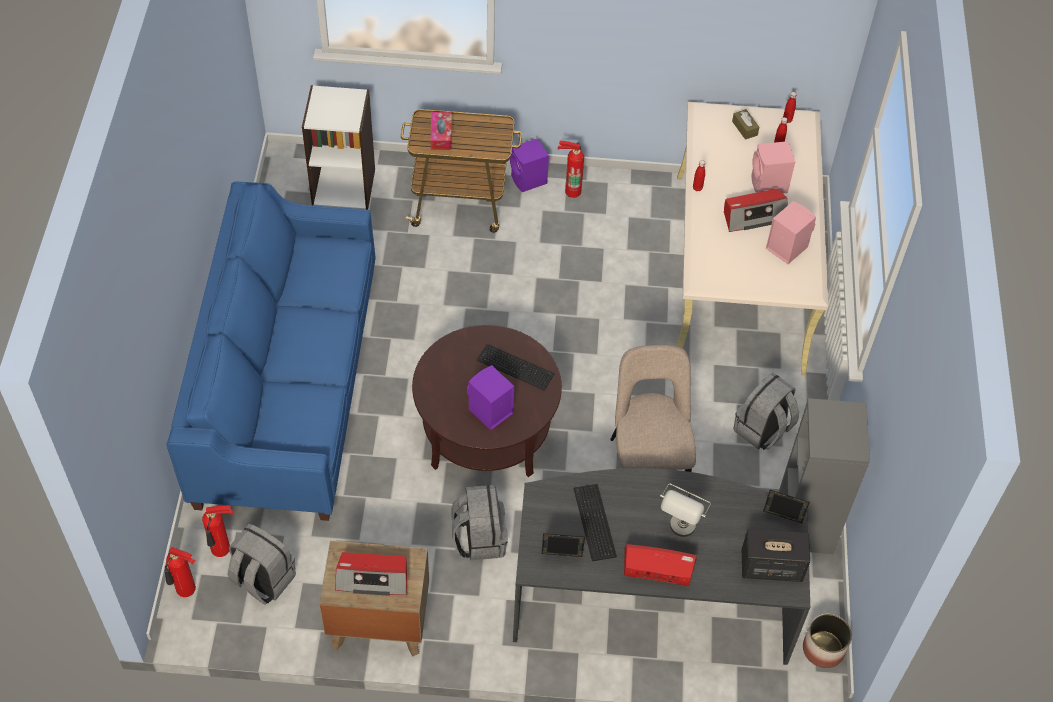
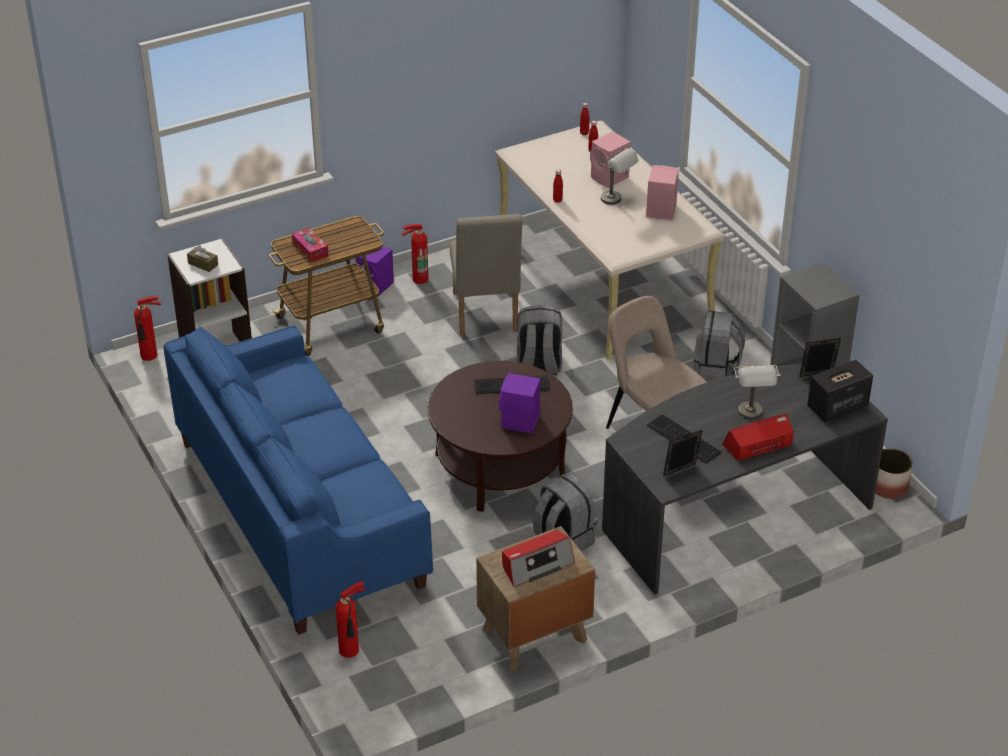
camera: 30 degrees left, 15 degrees down
(186, 591) = (346, 694): fire extinguisher -> fire extinguisher (150, 356)
(263, 579) = (407, 654): grey backpack -> grey backpack (538, 365)
(598, 260) = (485, 316): none -> beige chair
(744, 128) = (557, 150): brown tissue box -> brown tissue box (203, 264)
(753, 216) = (617, 201): radio -> grey table lamp

